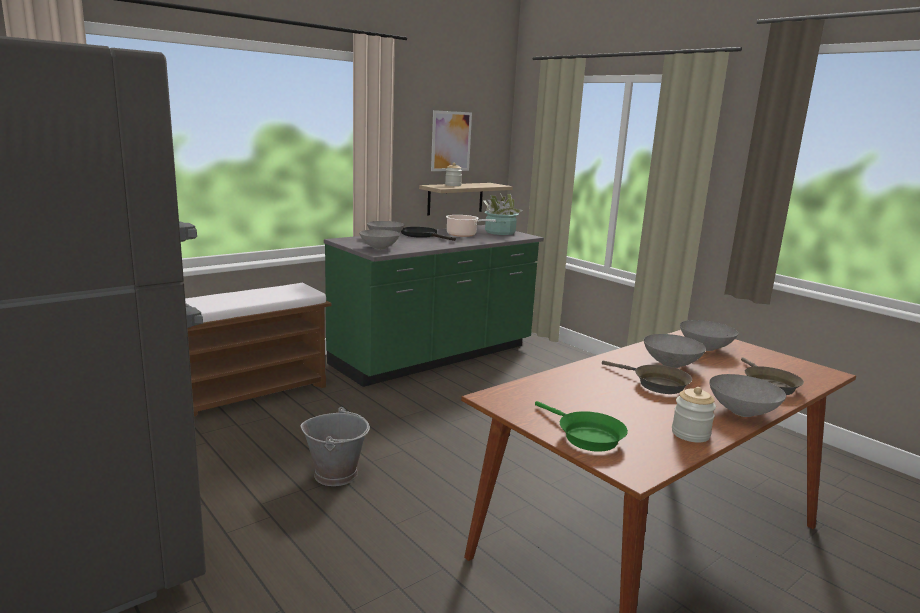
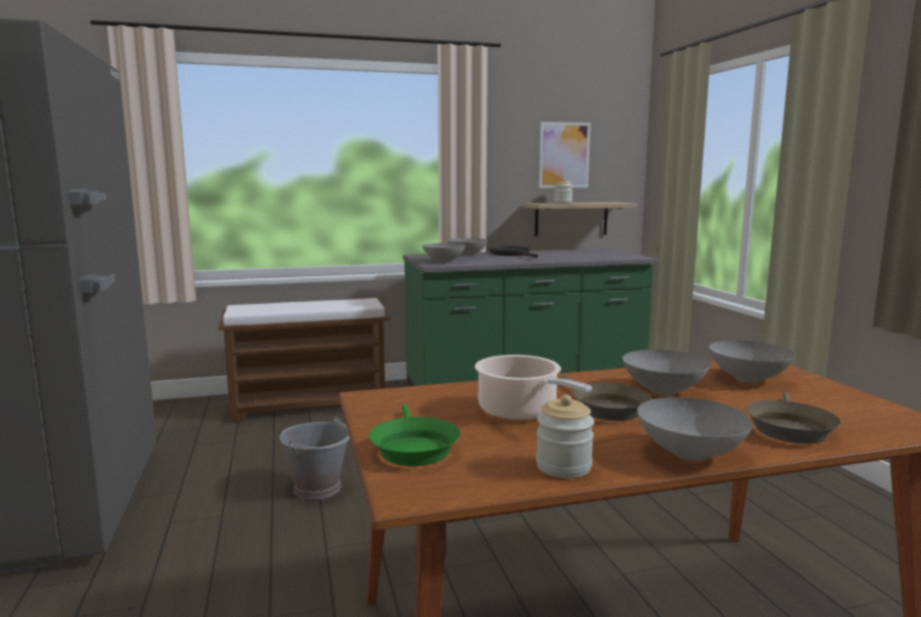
camera: 25 degrees right, 5 degrees down
(463, 235) = (560, 255): cooking pot -> cooking pot (521, 412)
(500, 232) = (609, 254): potted plant -> none

